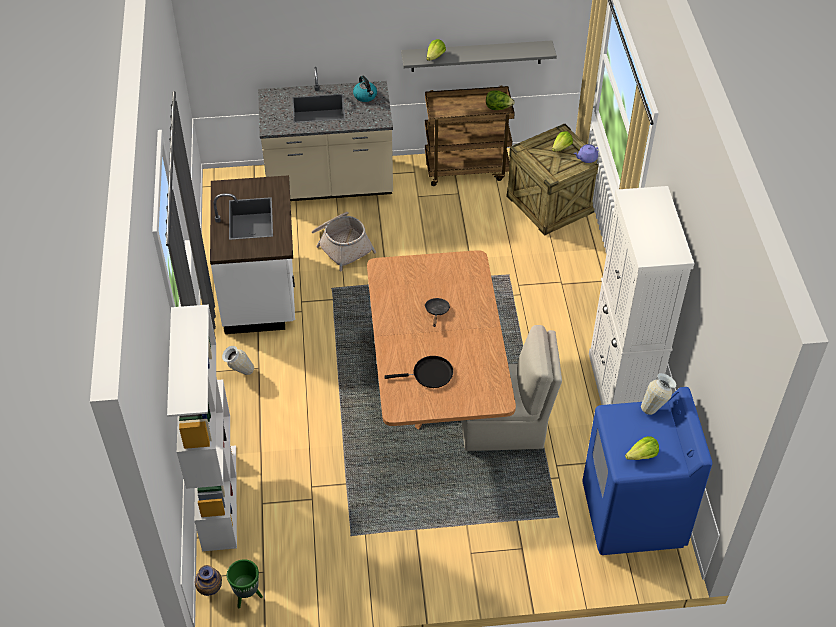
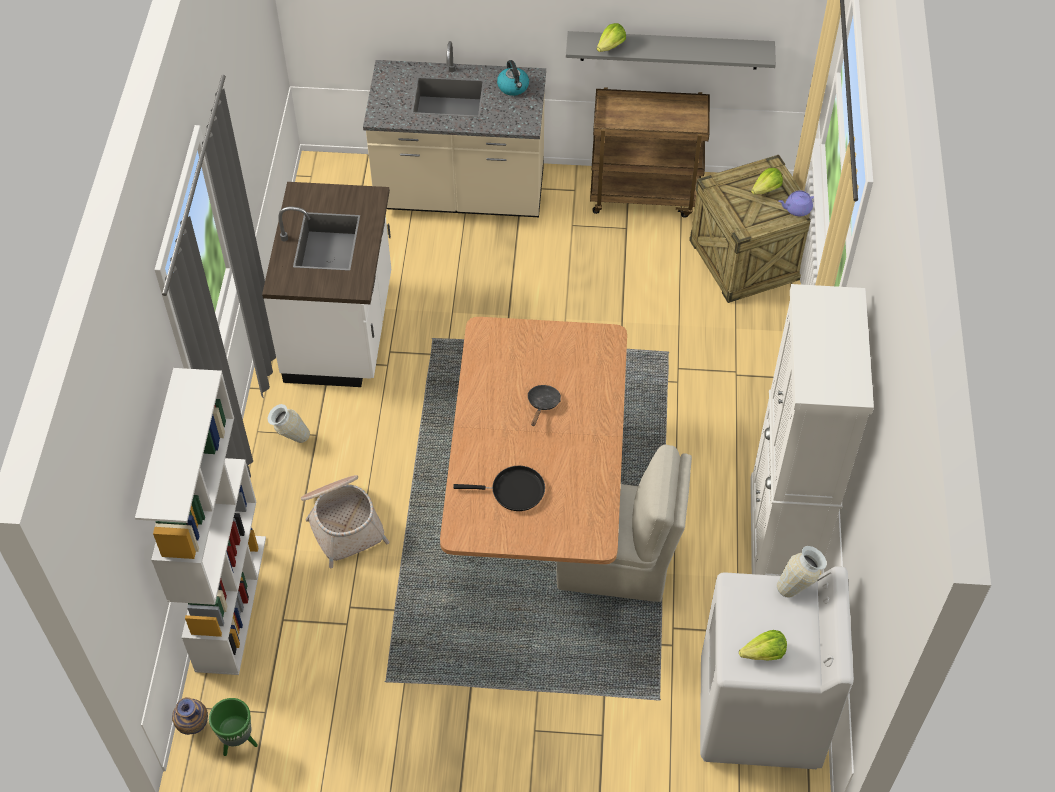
camera: 10 degrees right, 5 degrees up
(341, 245) = (458, 280): basket -> basket (343, 522)
(498, 108) = (690, 123): lettuce -> none
(633, 515) = (759, 714): blue washing machine -> white washing machine

